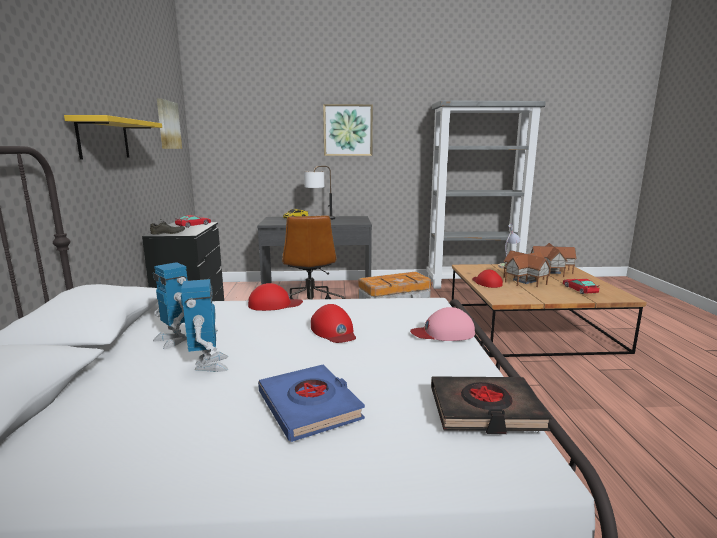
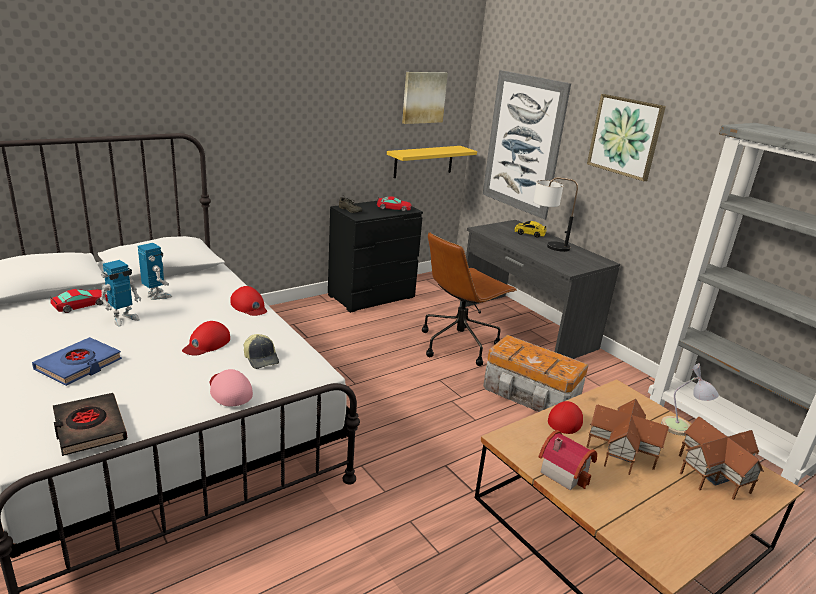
camera: 55 degrees right, 10 degrees up
(103, 139) = (294, 119): yellow shelf -> yellow shelf (423, 161)
(174, 340) = (156, 296): toy robot -> toy robot turned 120 degrees clockwise
(256, 156) = (523, 144): none -> picture
(389, 315) = (261, 358): none -> cap
(539, 295) = (564, 471): none -> toy house
(580, 289) = (646, 511): toy car -> toy car (81, 305)

